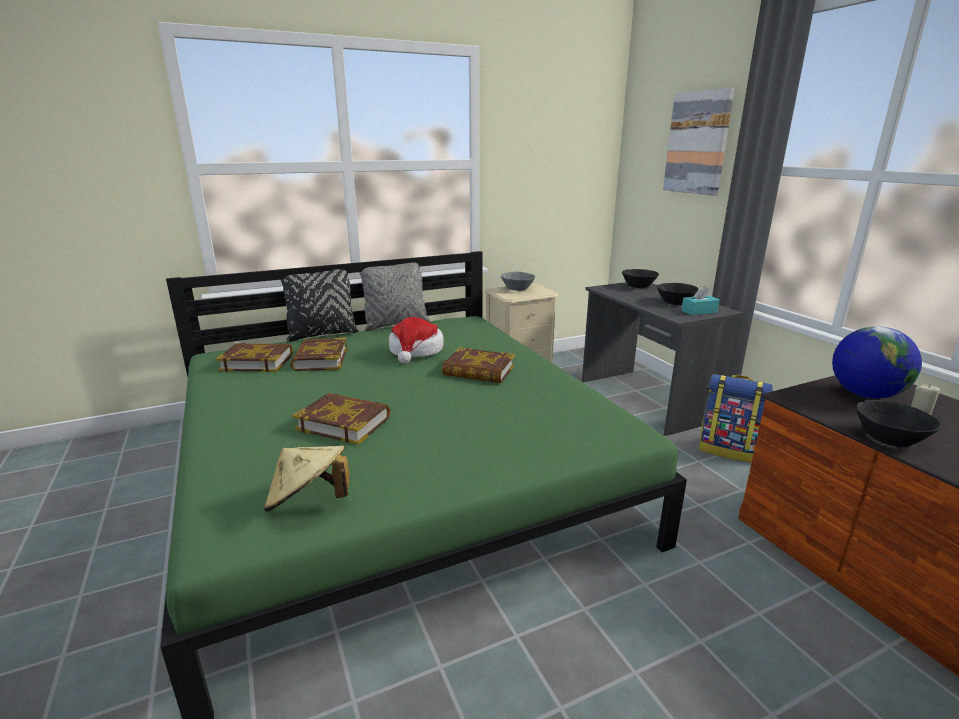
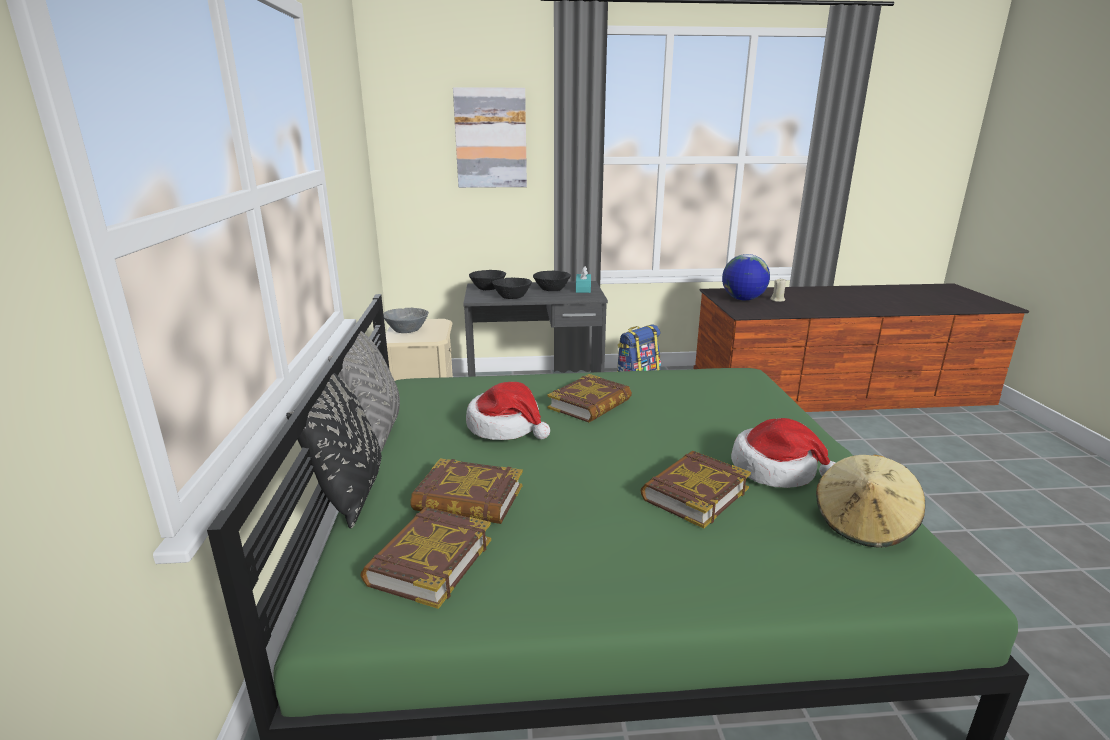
camera: 70 degrees left, 0 degrees up
(399, 457) = (776, 469): none -> hat
(889, 438) = (801, 311): black bowl -> black bowl (512, 296)

